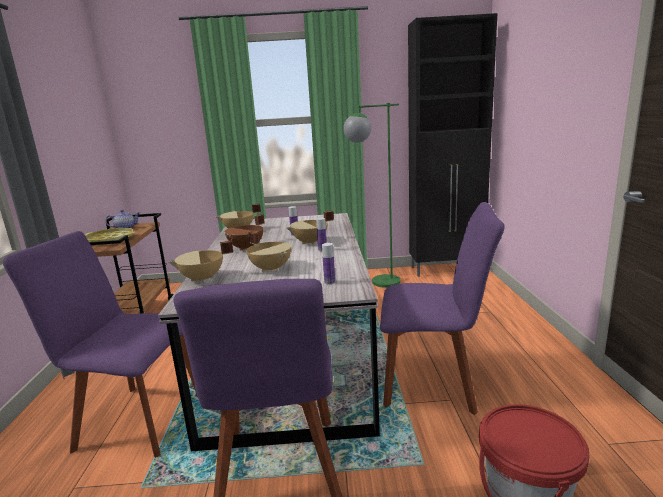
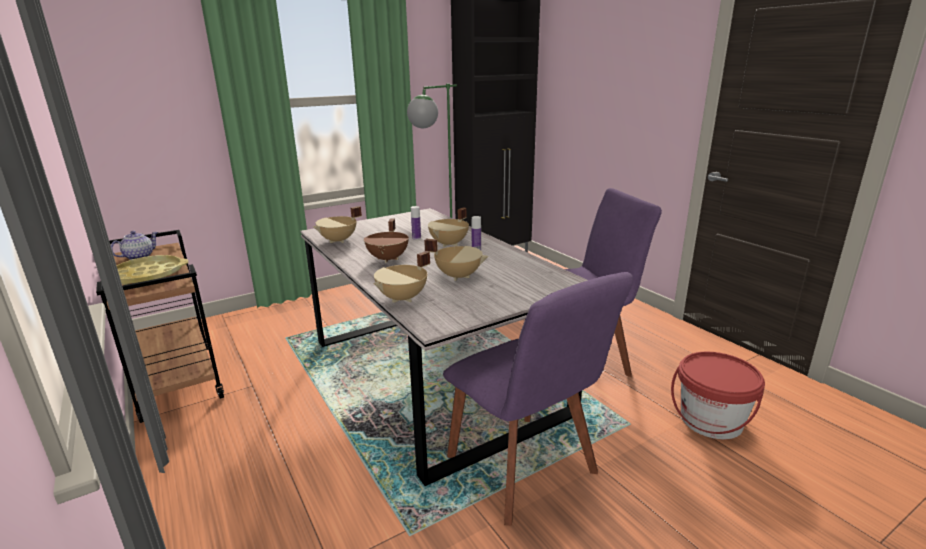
camera: 30 degrees left, 5 degrees up
(136, 419) = (322, 481): purple chair -> none
(329, 282) = (538, 279): bottle -> none

